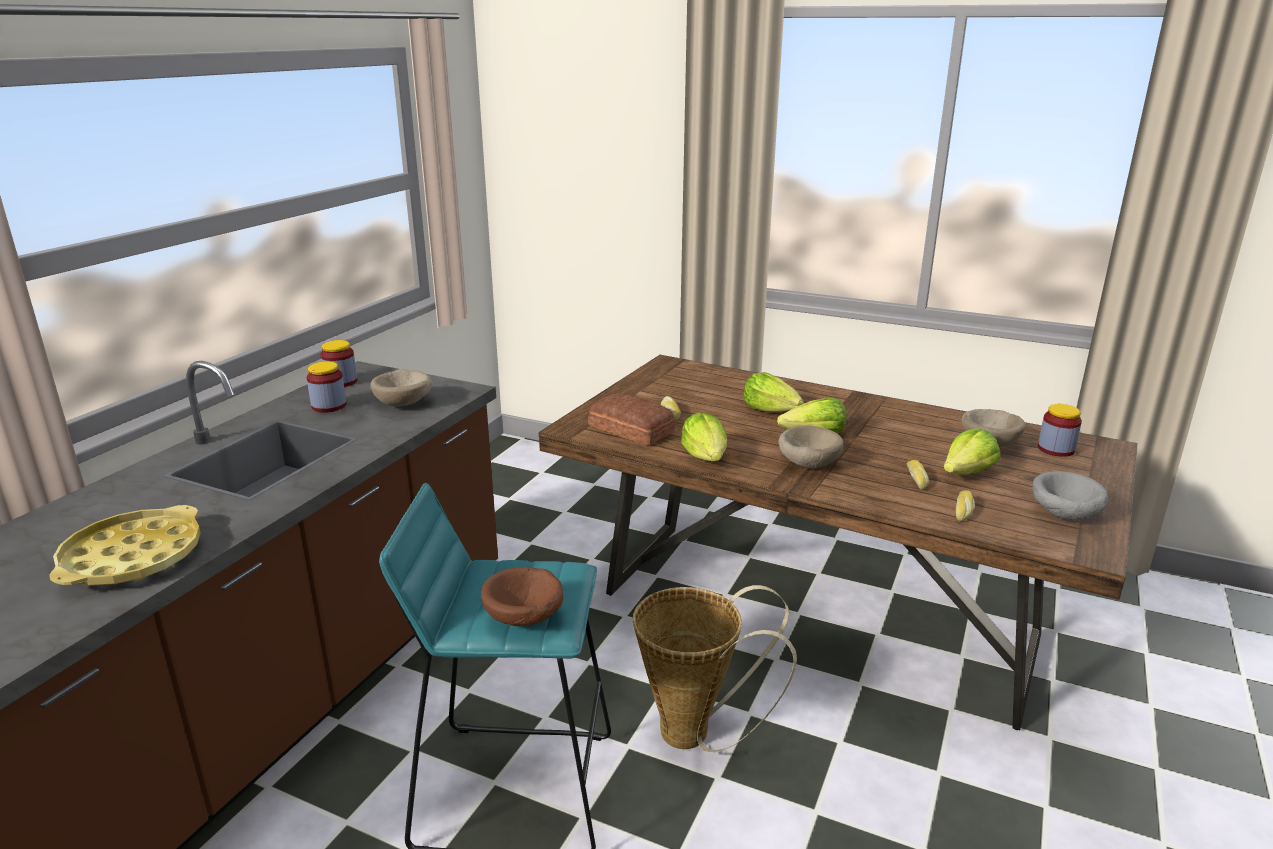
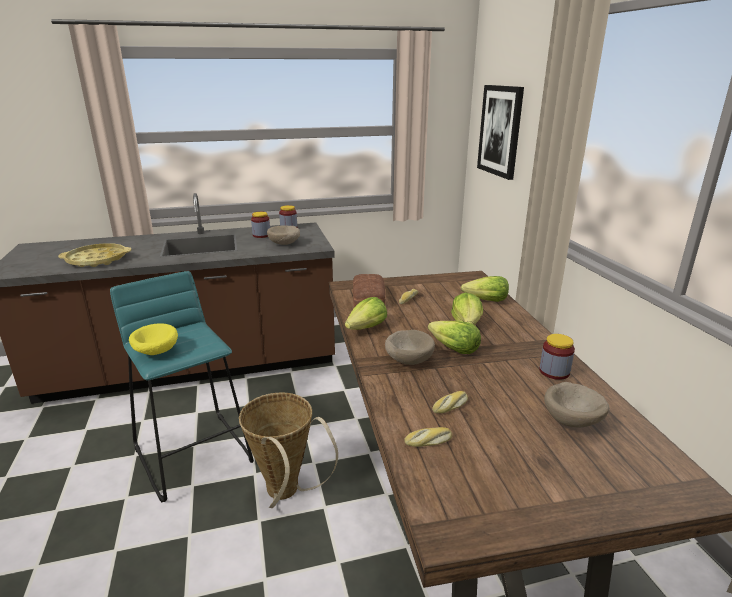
camera: 50 degrees right, 0 degrees up
(525, 619) = (156, 352): brown bowl -> yellow bowl
(572, 163) = (500, 131): none -> picture
(967, 473) = (497, 425): lettuce -> lettuce (486, 300)
(1055, 449) = (628, 459): jar -> jar (554, 371)
(1063, 515) = (495, 497): grey bowl -> none

